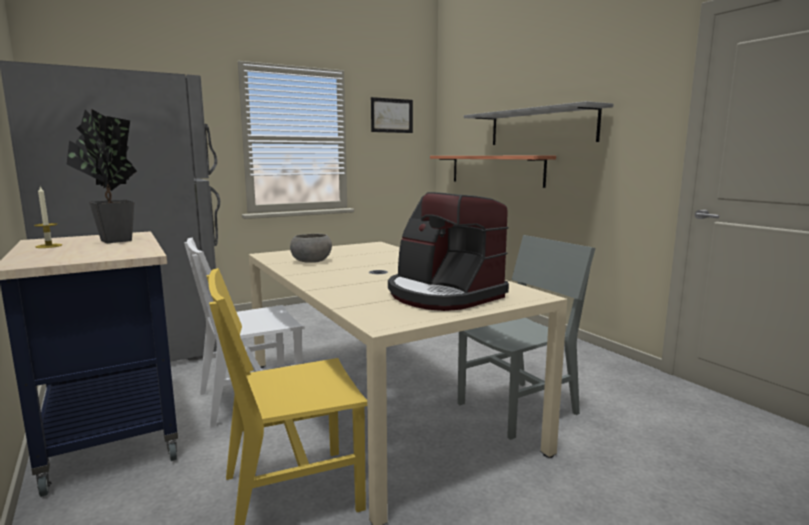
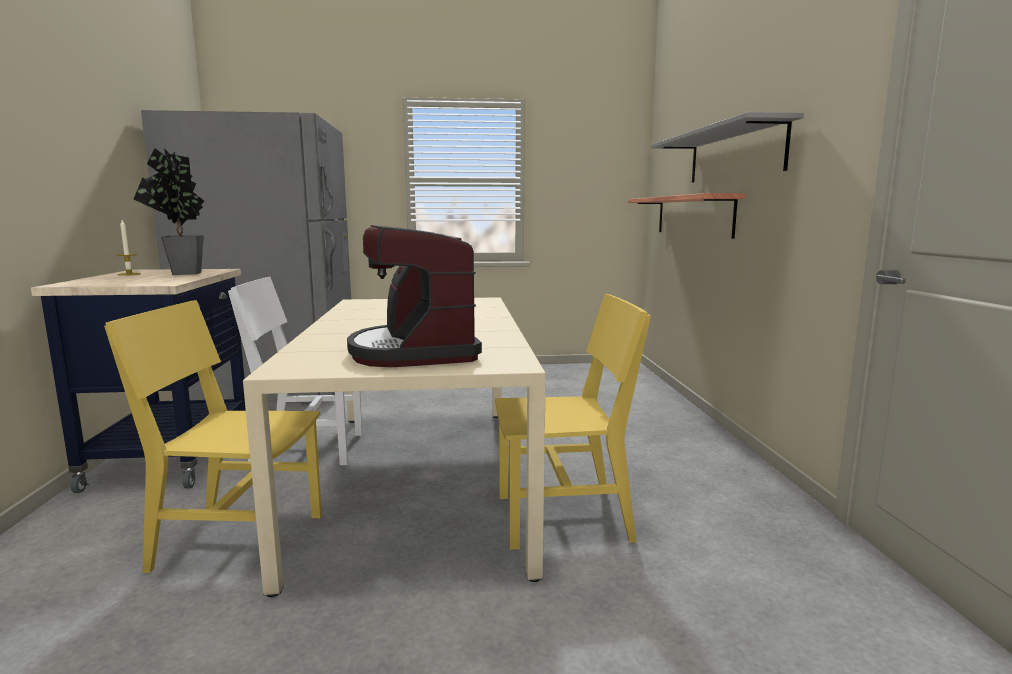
camera: 25 degrees right, 0 degrees up
(311, 261) = (378, 310): grey bowl -> none
(392, 115) = (586, 150): picture -> none
(517, 408) = (563, 518): grey chair -> yellow chair

